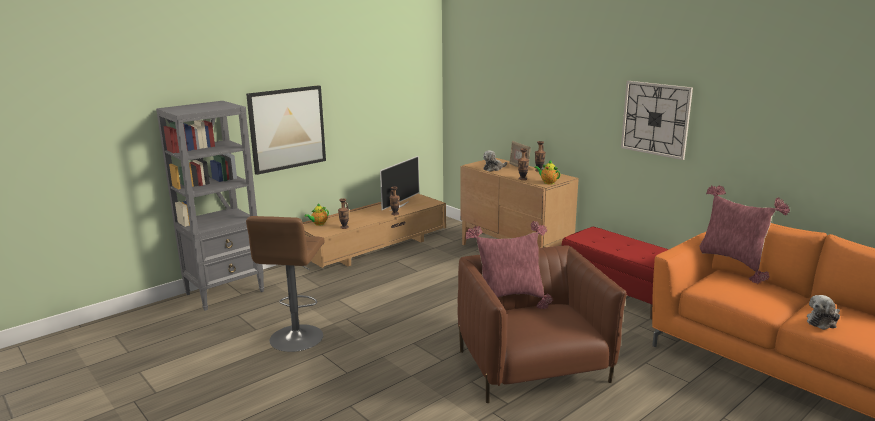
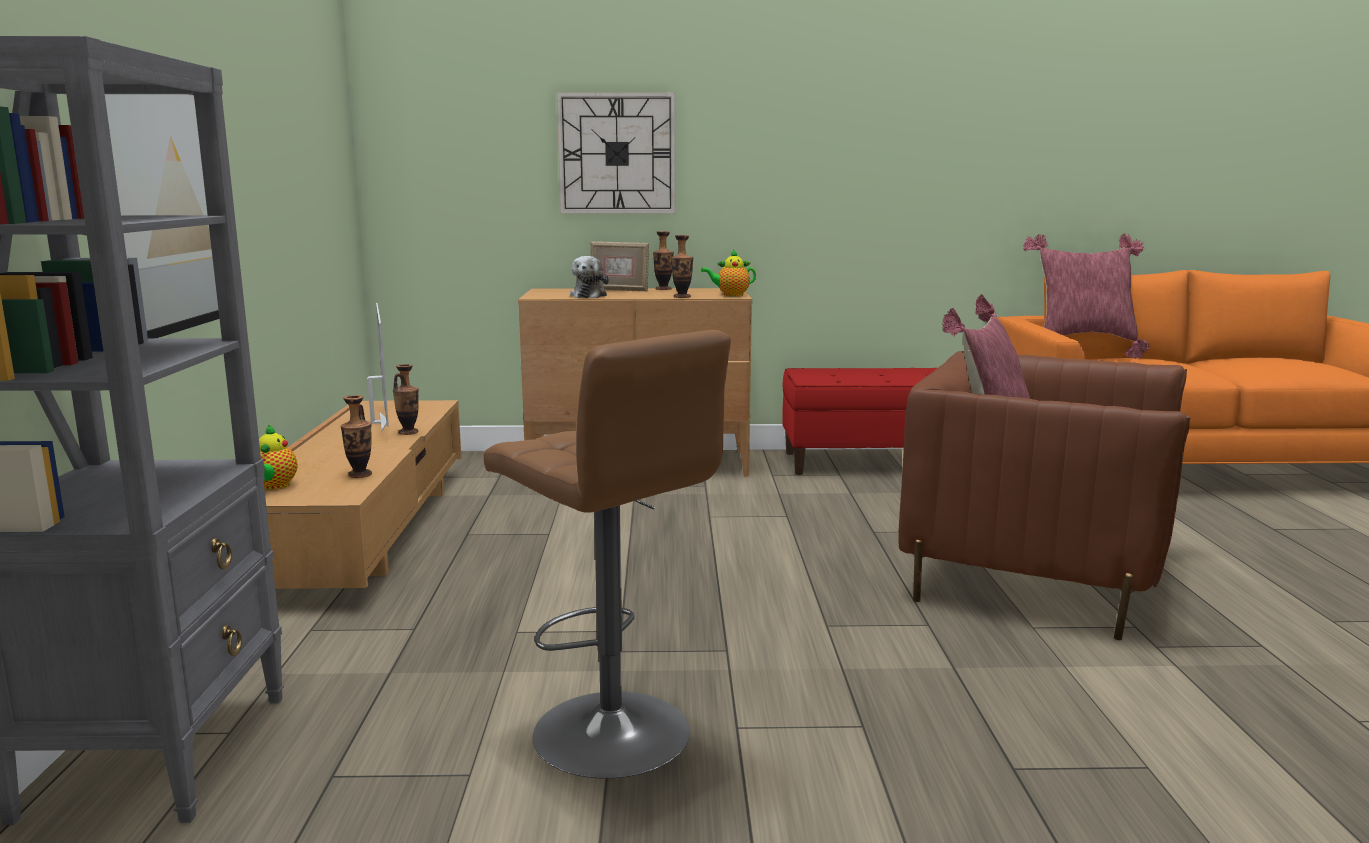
camera: 50 degrees left, 5 degrees down
(655, 119) = (889, 156): wall clock -> wall clock (617, 154)
(823, 321) = (1269, 369): plush toy -> none

